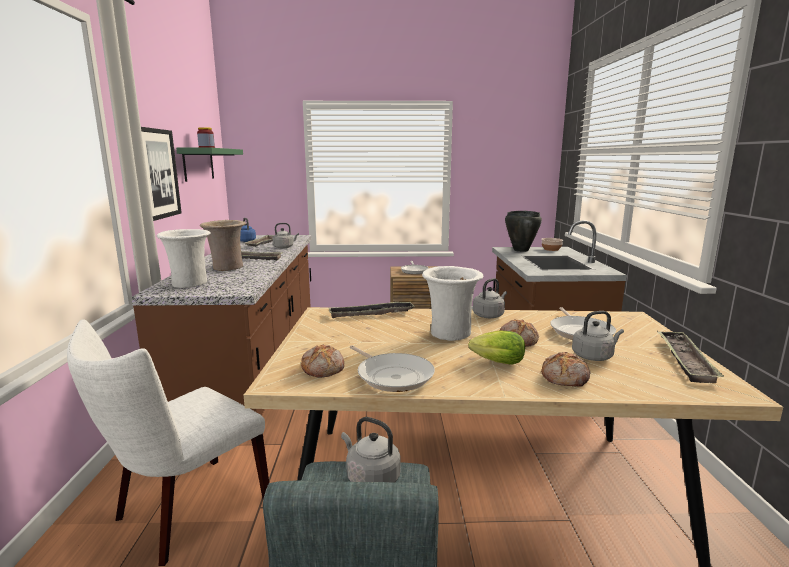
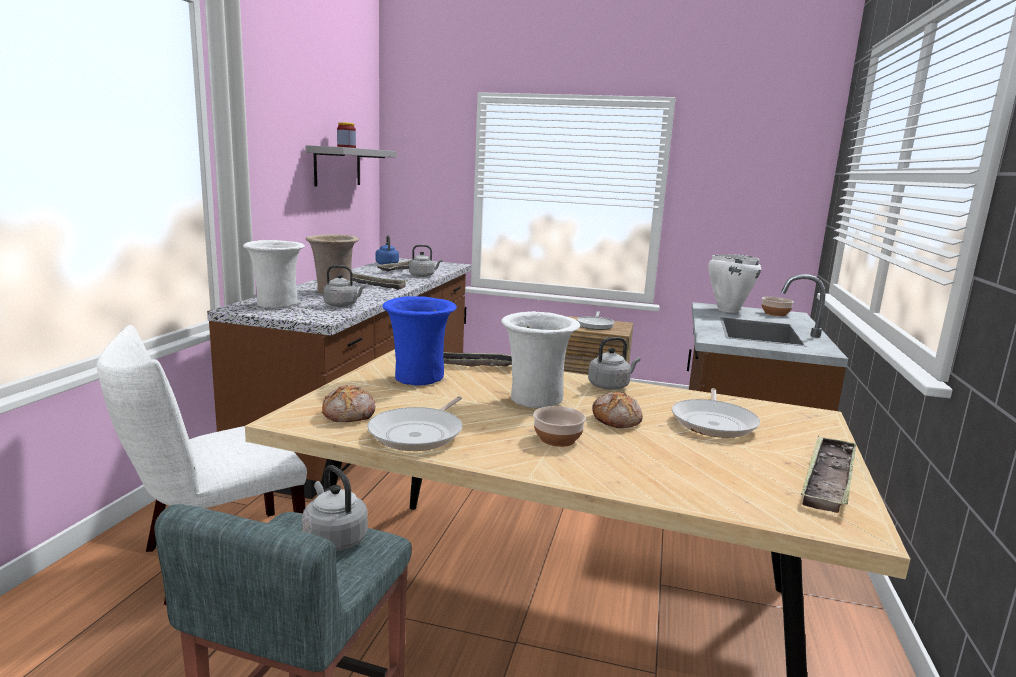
camera: 15 degrees right, 0 degrees up
(157, 174) = (274, 175): picture -> none
(198, 164) = (337, 166): green shelf -> grey shelf
(350, 331) = (419, 379): none -> blue vase
(392, 376) = (419, 433): frying pan -> frying pan turned 45 degrees clockwise
(495, 362) = (557, 439): lettuce -> bowl
(520, 250) = (727, 310): black cooking pot -> white cooking pot
(566, 378) = (630, 471): bread -> none
(594, 356) = (698, 453): grey kettle -> grey kettle (342, 305)

